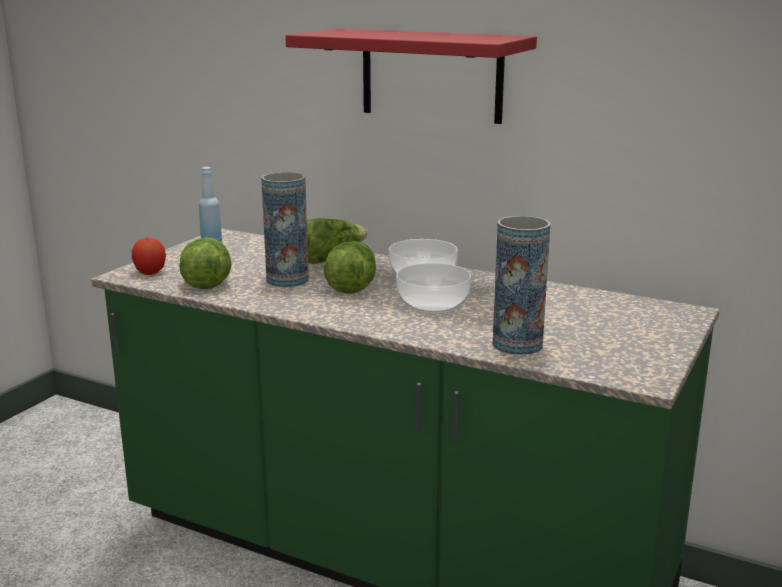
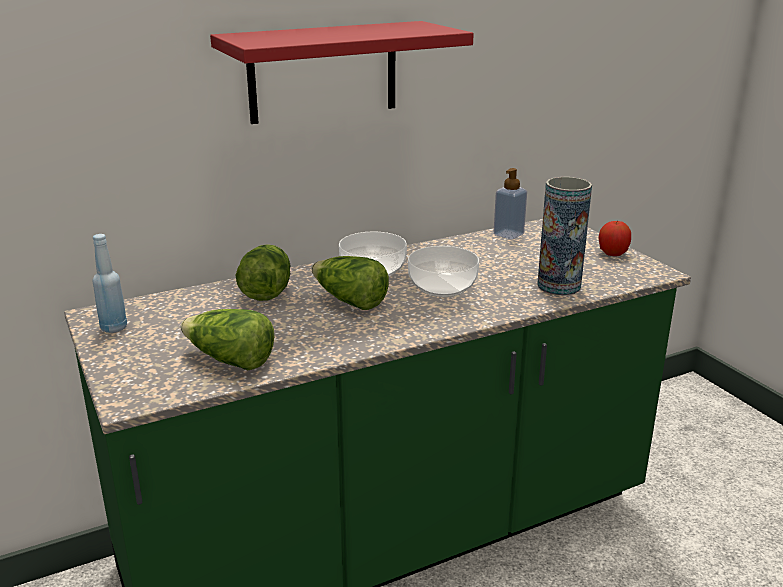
camera: 55 degrees left, 5 degrees up
(150, 272) = (148, 383): apple -> apple (613, 253)
(287, 280) = (293, 322): vase -> none
(606, 299) = (508, 234): none -> soap dispenser

